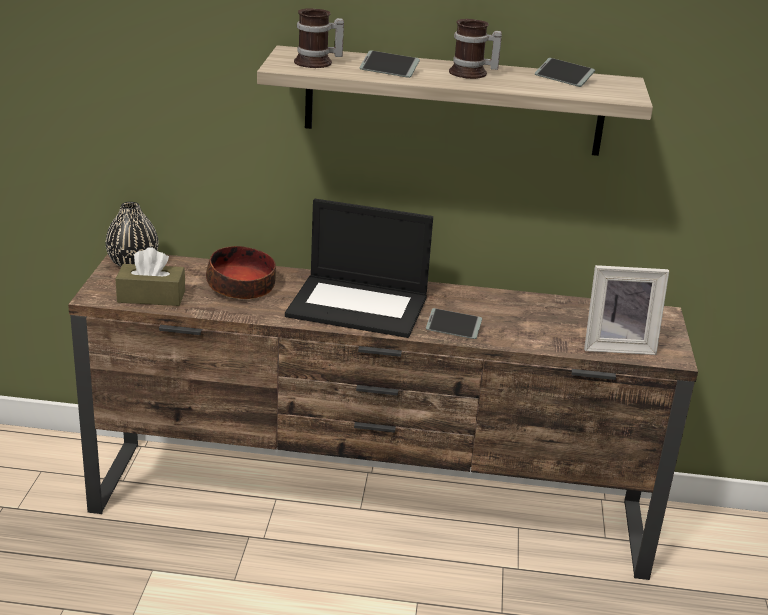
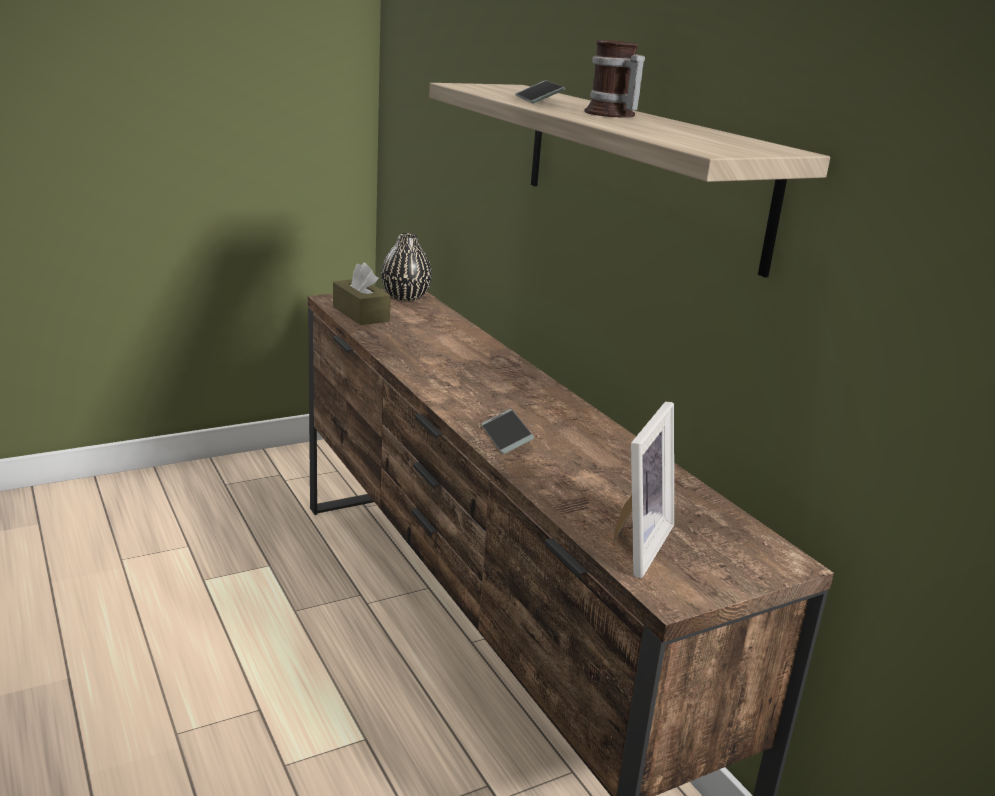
camera: 55 degrees right, 5 degrees down
(241, 288) = (430, 337): bowl -> none
(317, 63) = (498, 89): mug -> none
(359, 306) = (478, 386): laptop -> none
(563, 78) = (704, 134): phone -> none
(617, 345) = (633, 544): picture frame -> picture frame turned 120 degrees counterclockwise

